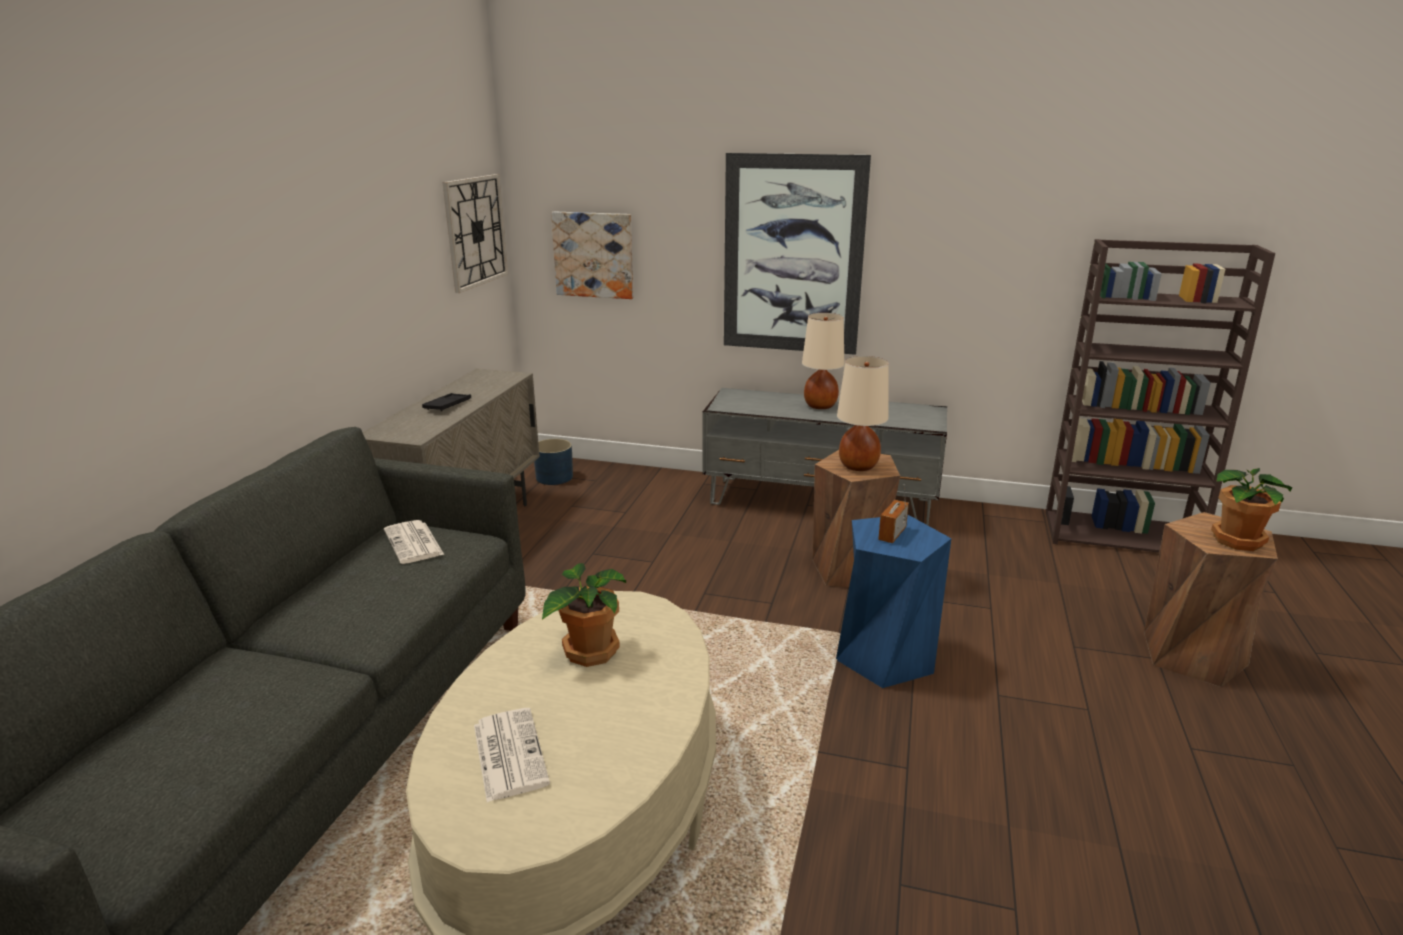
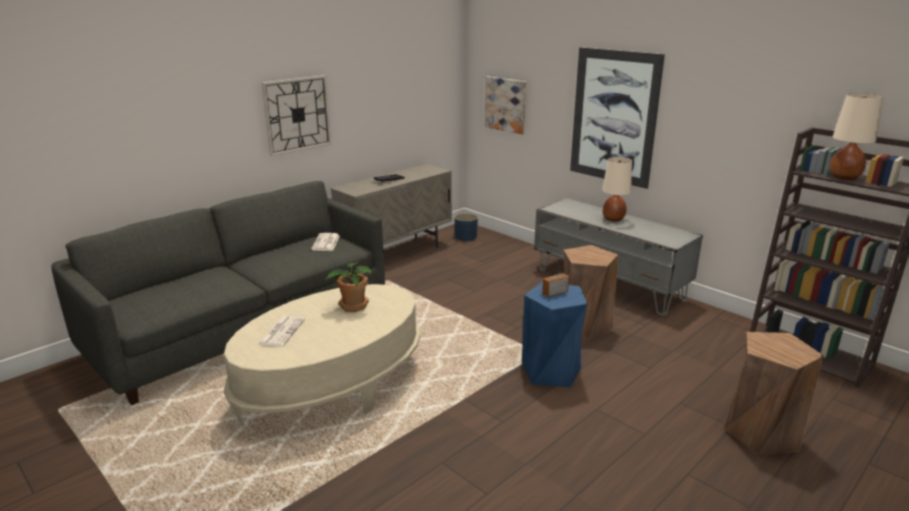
camera: 30 degrees right, 0 degrees up
(475, 231) = (438, 85): wall clock -> wall clock (297, 115)
(857, 466) = (587, 256): beige table lamp -> beige table lamp (843, 177)
(1239, 541) = (785, 354): potted plant -> none

